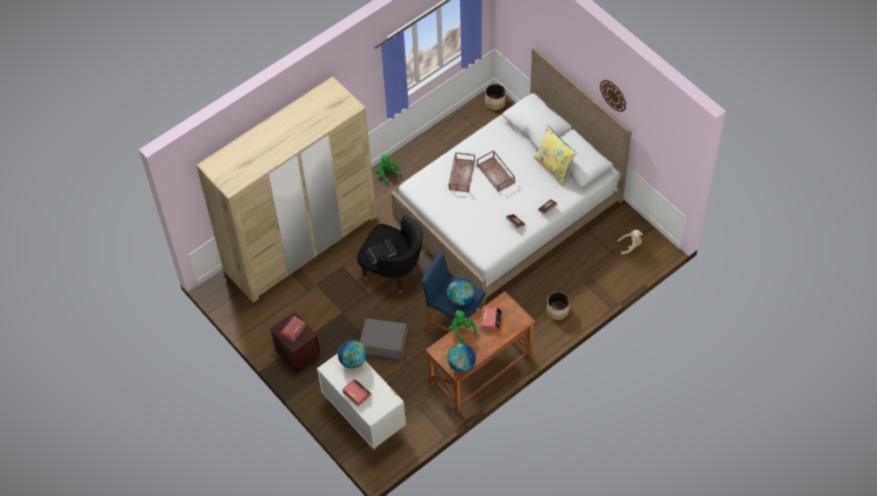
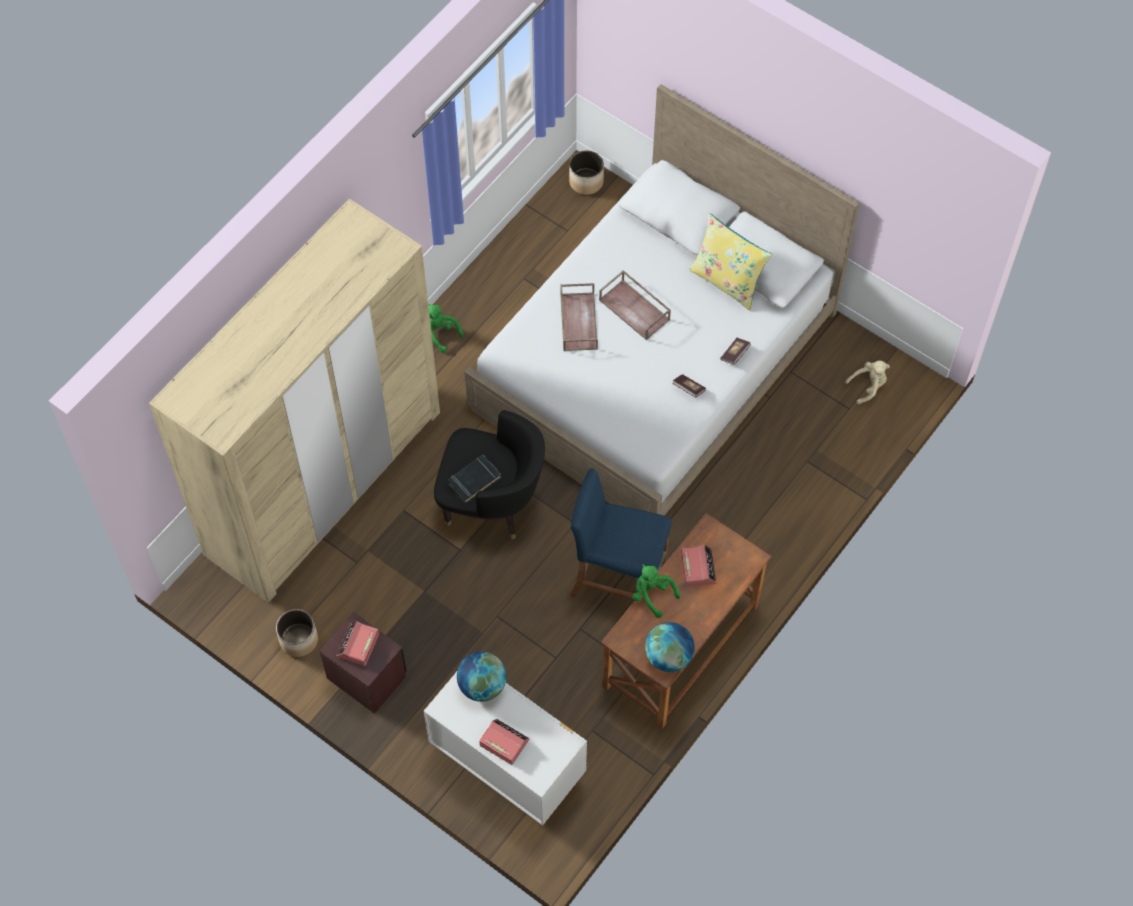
camera: 15 degrees left, 5 degrees up
(383, 342) = (507, 629): grey suitcase -> none
(461, 298) = (635, 539): globe -> none
(557, 311) = (780, 520): planter -> planter (299, 640)
(613, 95) = (822, 148): wall clock -> none

